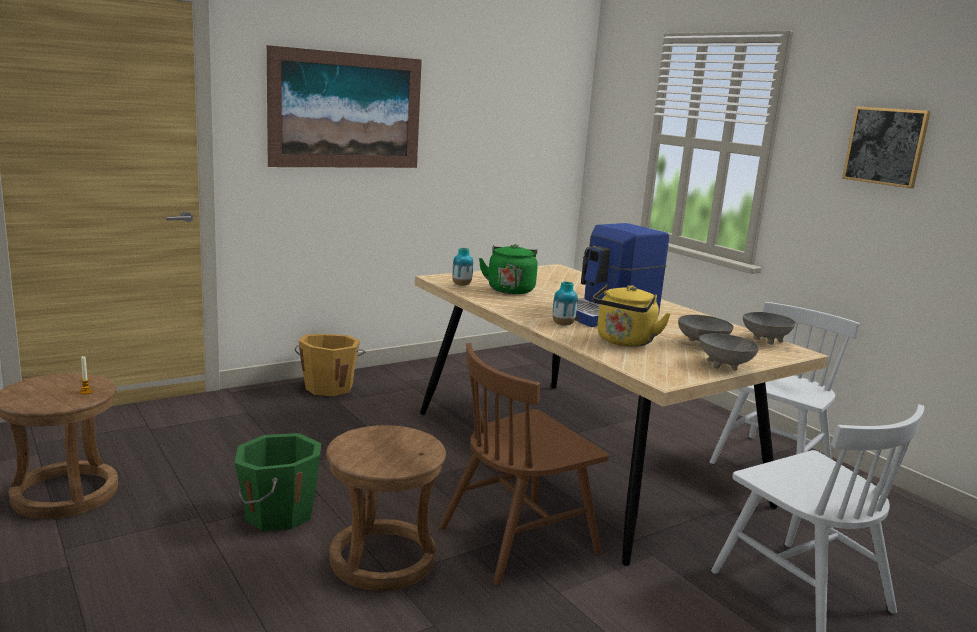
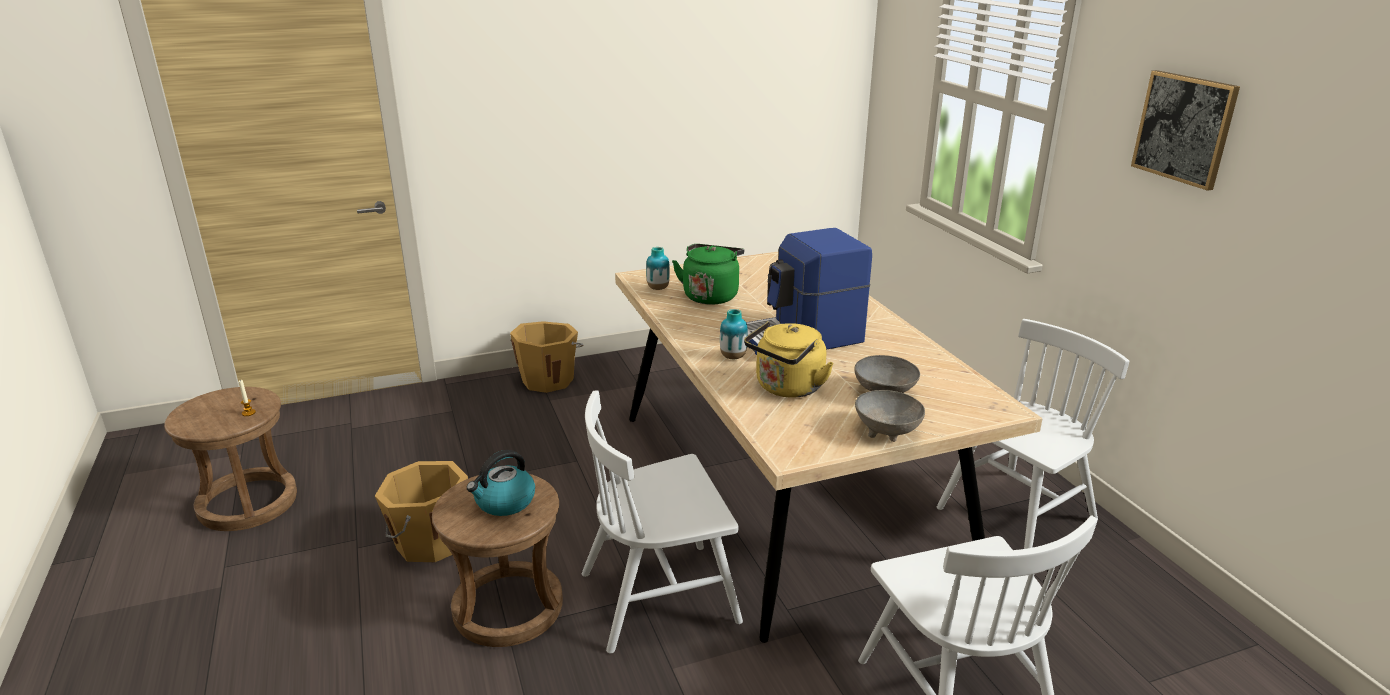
camera: 15 degrees right, 10 degrees up
(277, 513) = (430, 541): green bucket -> orange bucket
(346, 111) = (551, 75): picture -> none
(393, 446) = (504, 502): none -> kettle
(518, 539) = (660, 596): brown chair -> white chair
(765, 339) = (975, 387): grey bowl -> none

